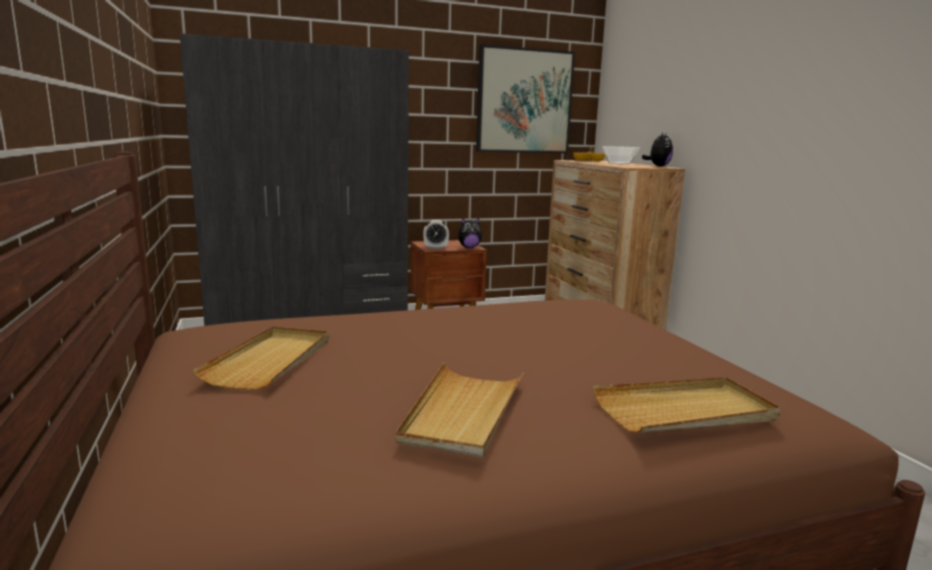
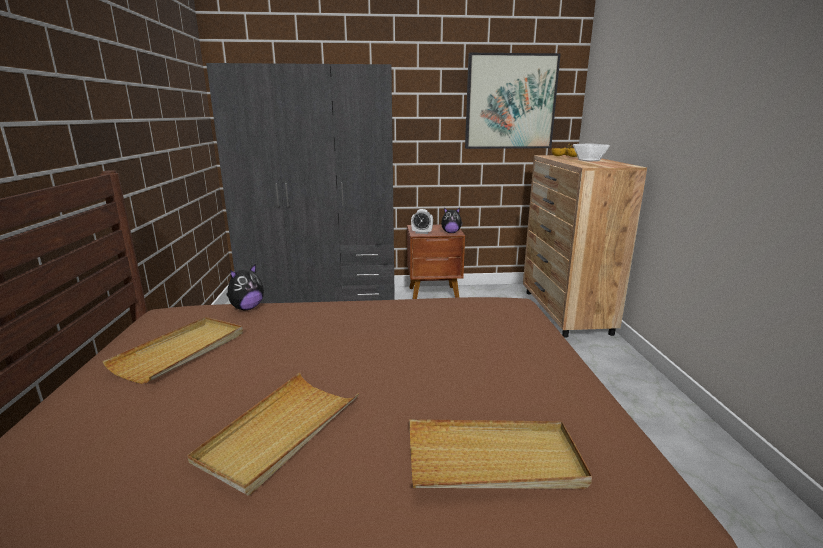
camera: 15 degrees right, 5 degrees up
(658, 166) = (623, 164): plush toy -> plush toy (247, 308)

